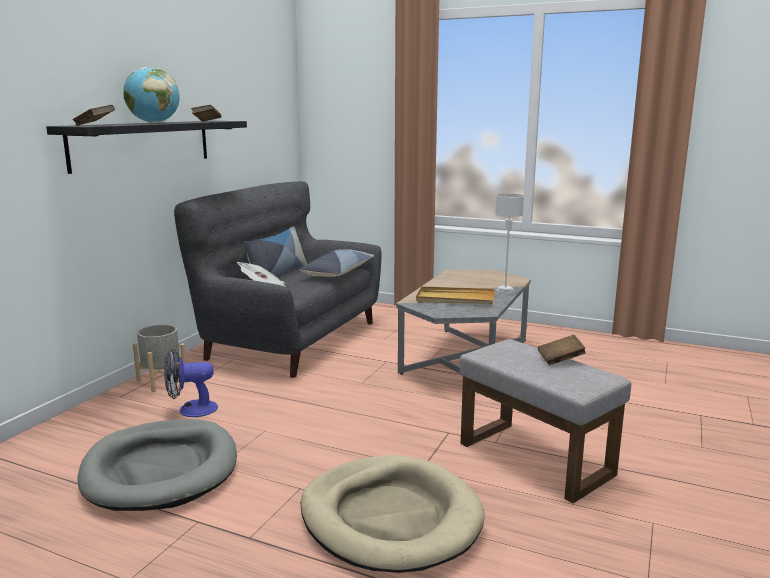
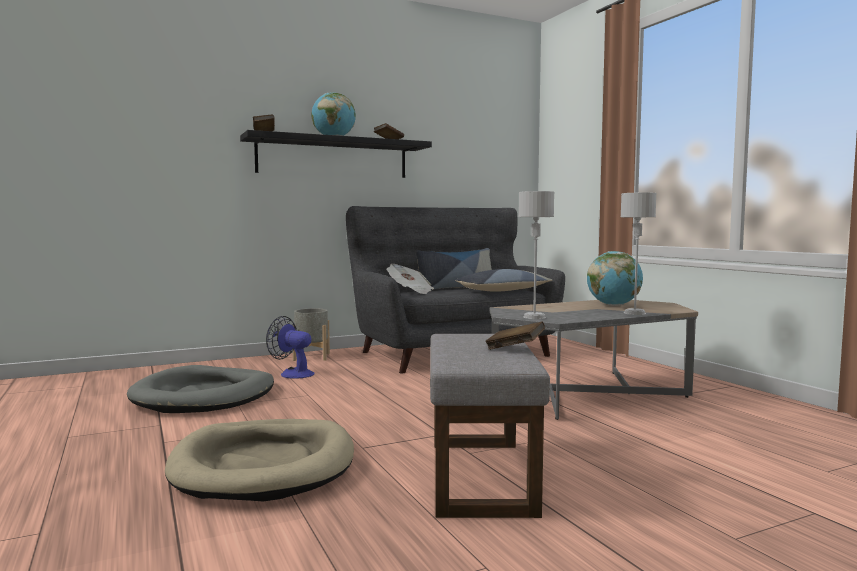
camera: 40 degrees right, 10 degrees down
(455, 299) = (555, 311): beige tray -> none
(463, 311) = (534, 317): none -> grey table lamp
(469, 281) = (613, 305): none -> globe

